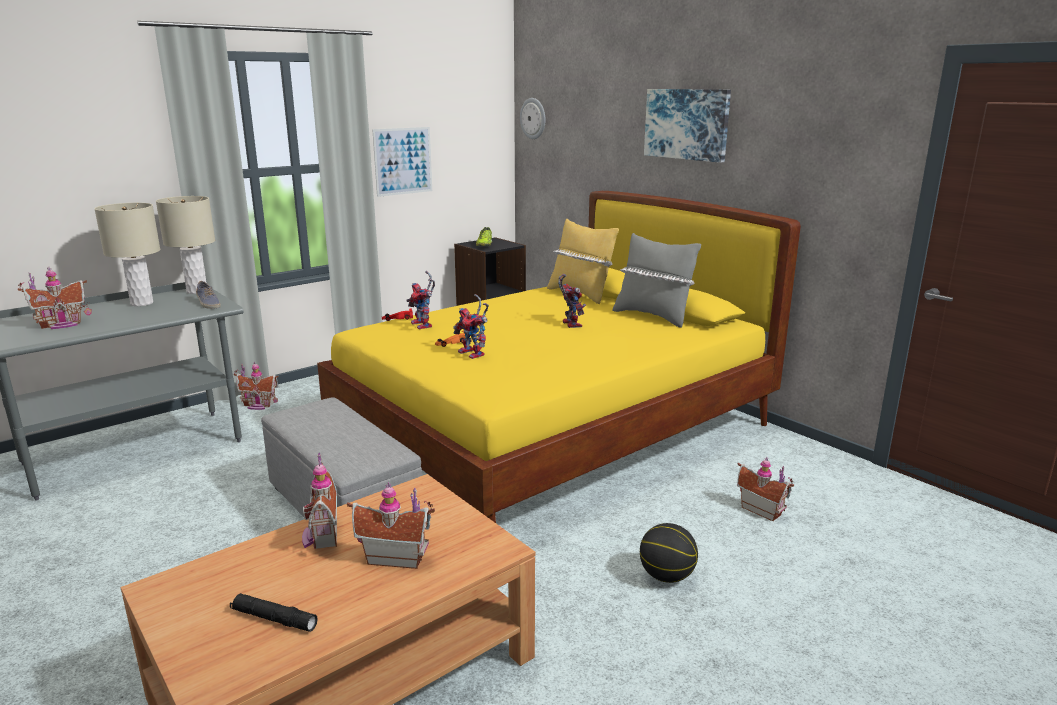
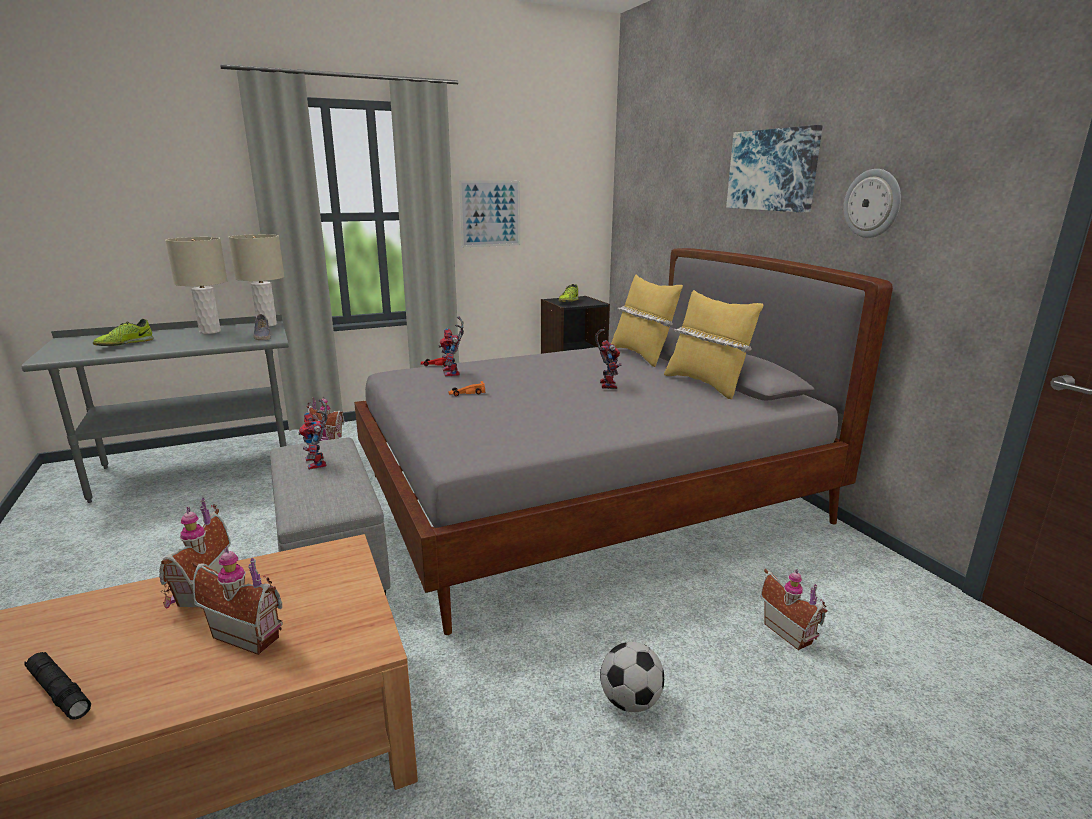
camera: 15 degrees right, 0 degrees up
(62, 324) = (124, 344): toy house -> shoe
(474, 354) = (480, 407): toy robot -> toy robot (318, 463)
(533, 118) = (629, 174): wall clock -> wall clock (872, 203)
(555, 432) = (588, 500): yellow bed -> grey bed
(653, 316) = (706, 384): grey pillow -> yellow pillow
(666, 576) = (630, 701): basketball -> football

